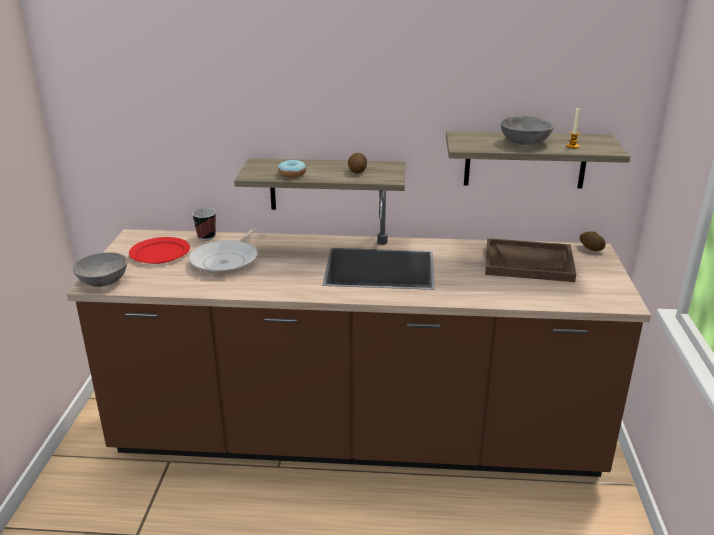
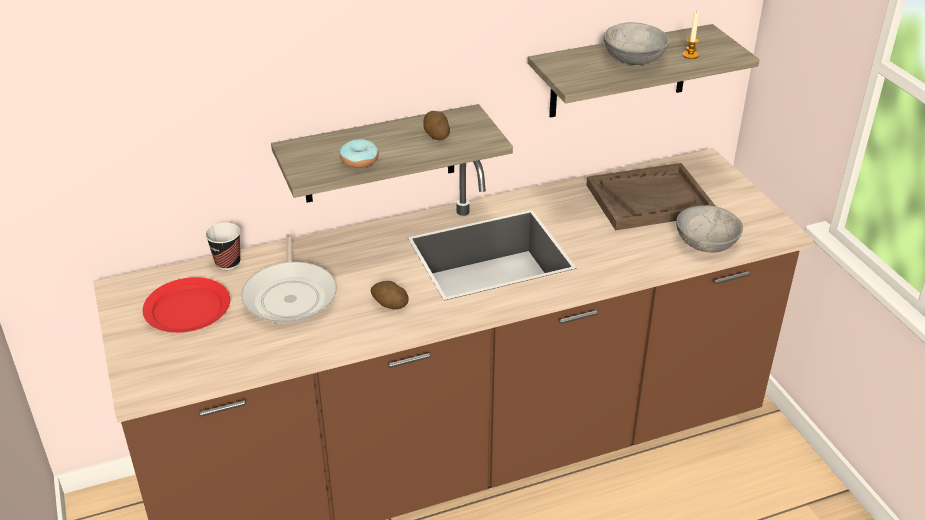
camera: 25 degrees left, 10 degrees up
(104, 280) = (149, 376): grey bowl -> grey bowl (706, 242)
(590, 248) = (698, 160): potato -> potato (389, 304)

